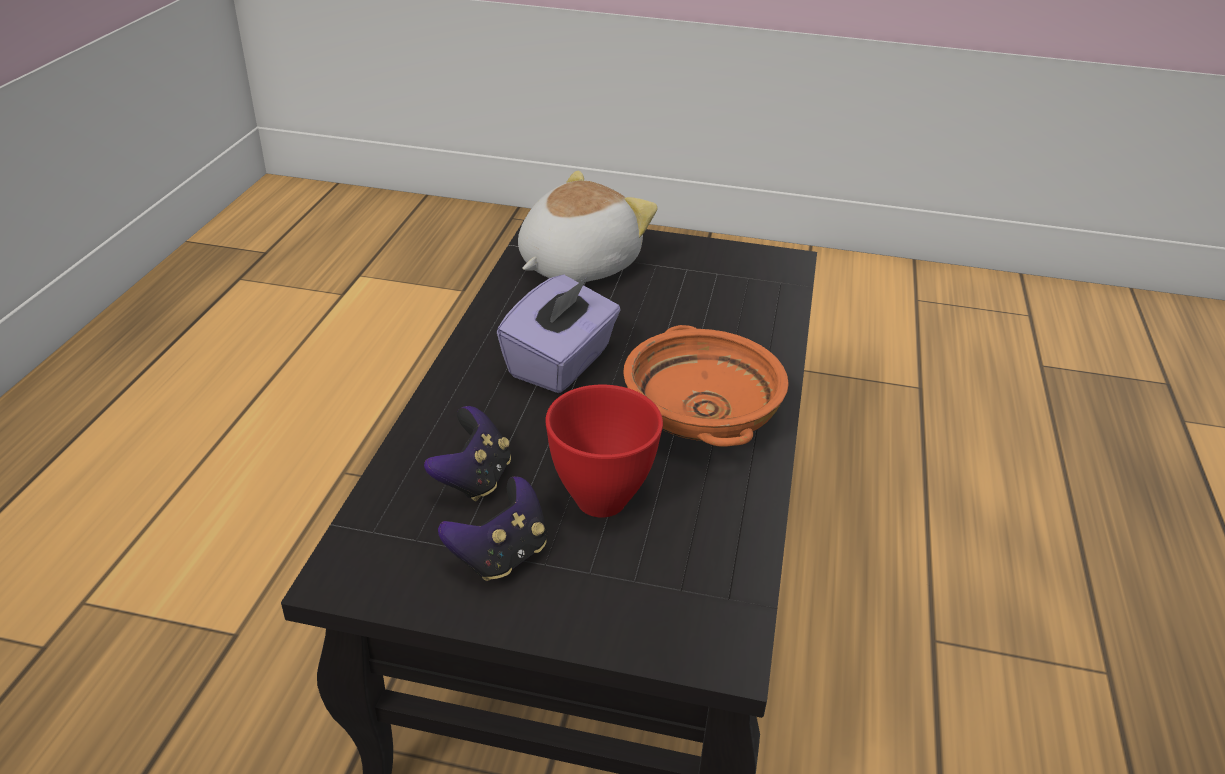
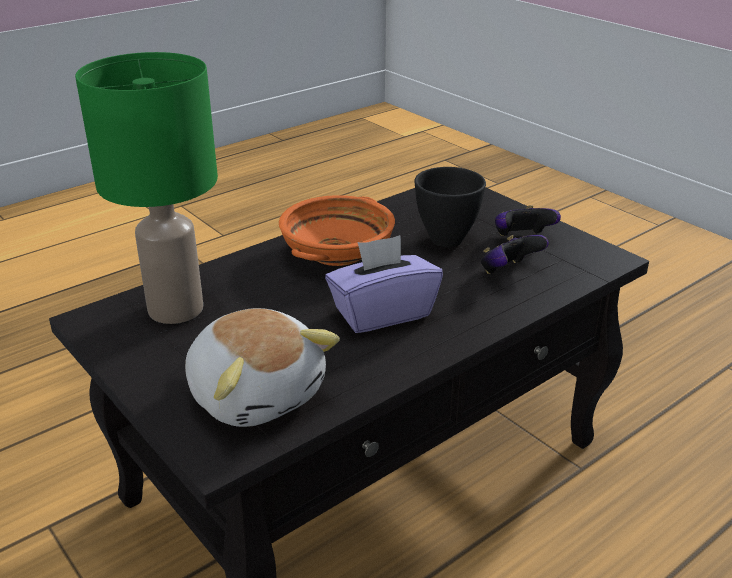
camera: 140 degrees left, 5 degrees down
(576, 265) = (257, 393): plush toy -> plush toy turned 120 degrees counterclockwise
(600, 502) = (448, 239): red bowl -> black bowl
(740, 292) = (174, 310): none -> green table lamp

